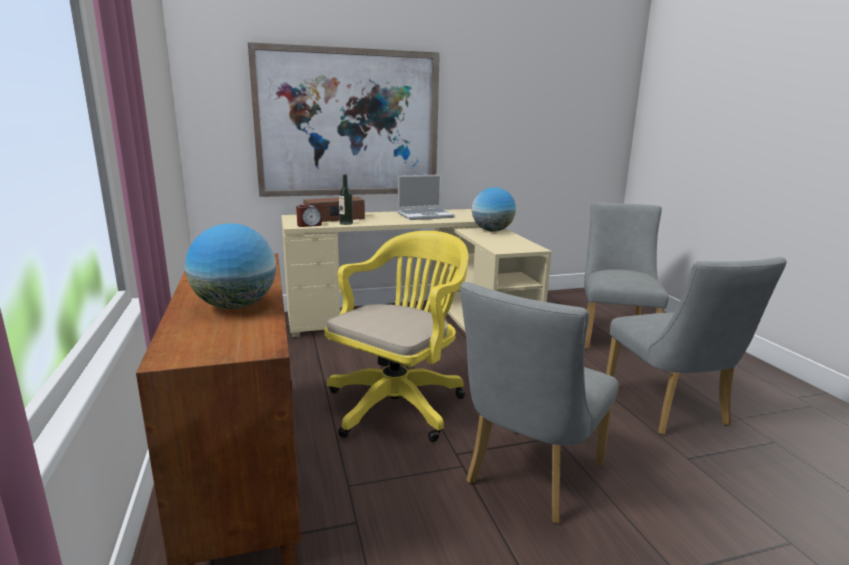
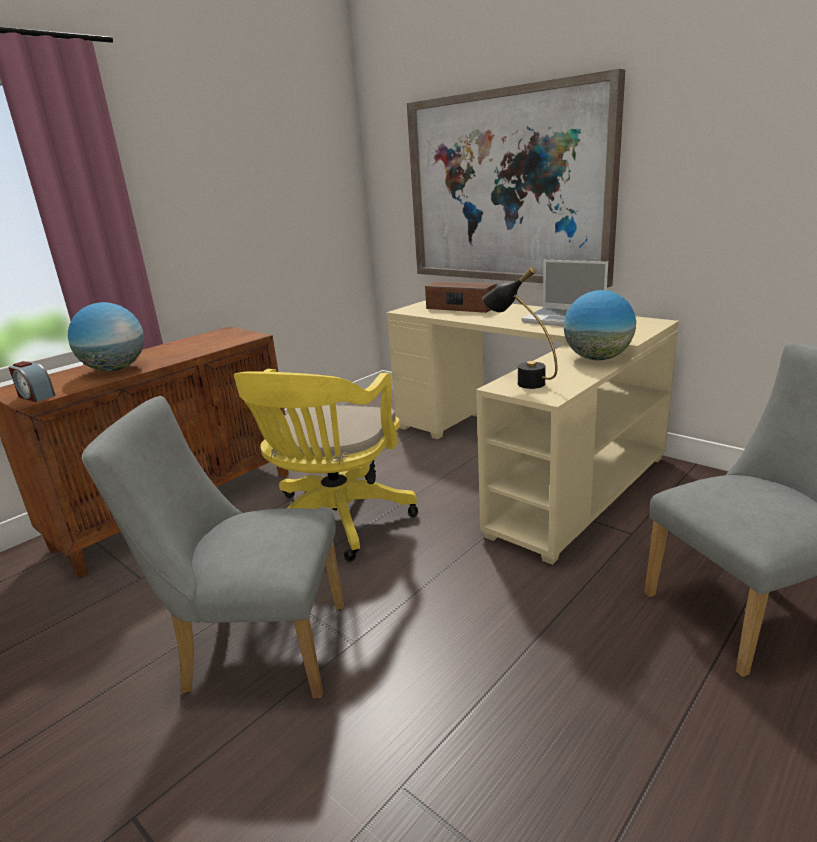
camera: 60 degrees right, 5 degrees up
(309, 225) = (416, 311): alarm clock -> alarm clock (35, 396)
(346, 223) = (450, 315): bottle -> none
(399, 402) = (335, 523): yellow office chair -> yellow office chair turned 105 degrees clockwise
(500, 246) = (520, 381): none -> black table lamp
(671, 411) = (539, 740): grey chair -> none

